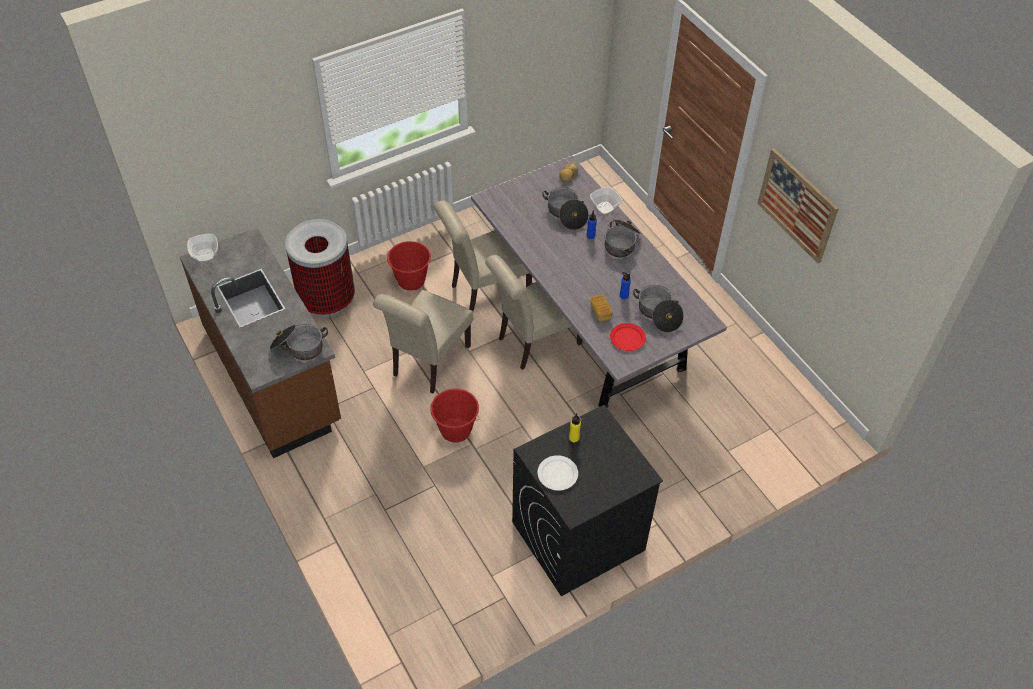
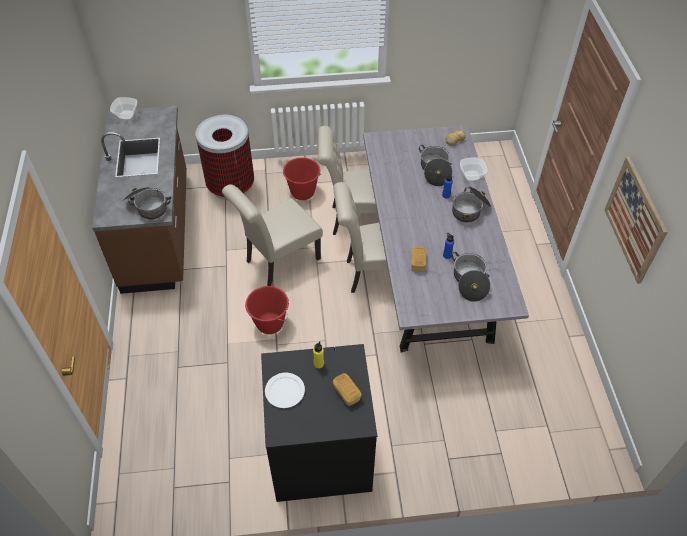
camera: 25 degrees right, 0 degrees up
(615, 454) = (346, 393): none -> bread
(627, 338) = (429, 293): red plate -> none

